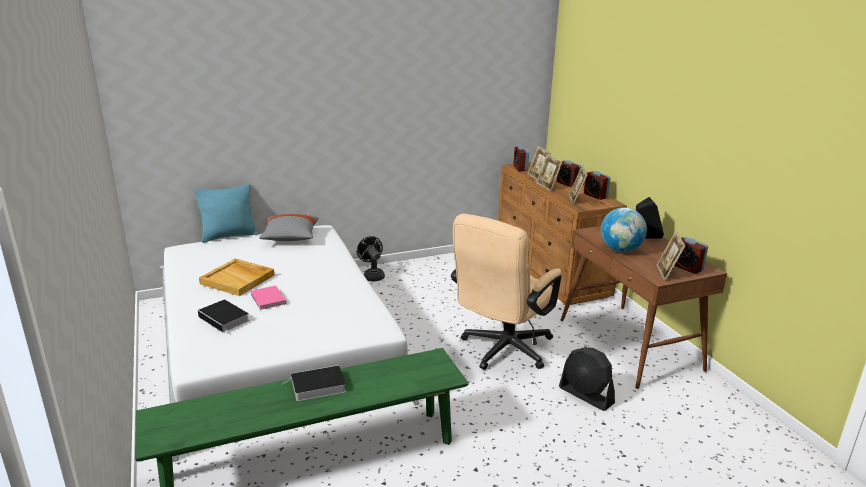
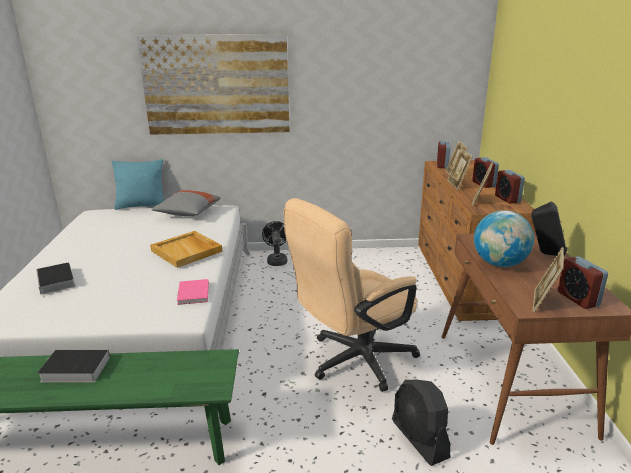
camera: 20 degrees right, 0 degrees up
(238, 279) = (106, 245): beige tray -> beige tray (187, 251)
(268, 299) = (111, 268): pink book -> pink book (192, 294)
(308, 104) = (216, 85): none -> picture

